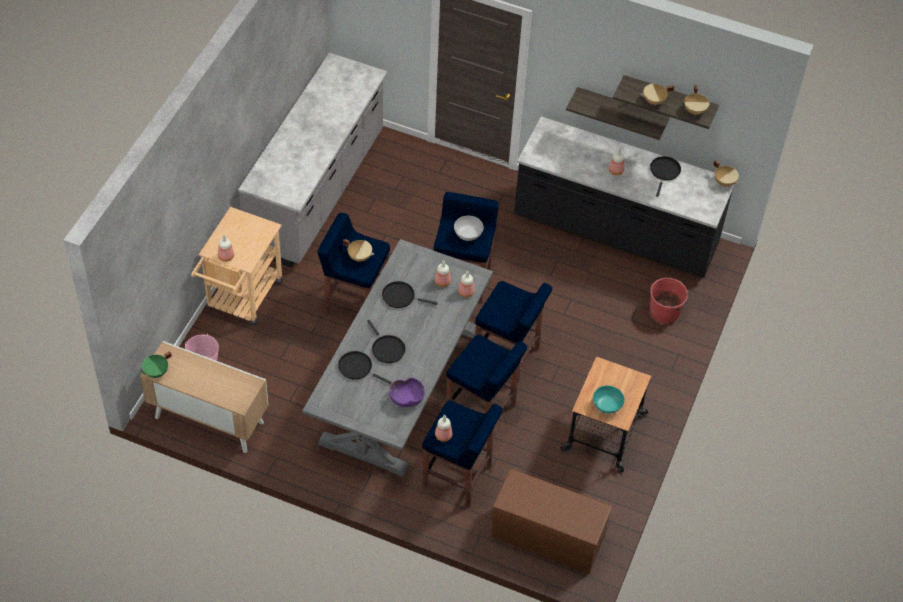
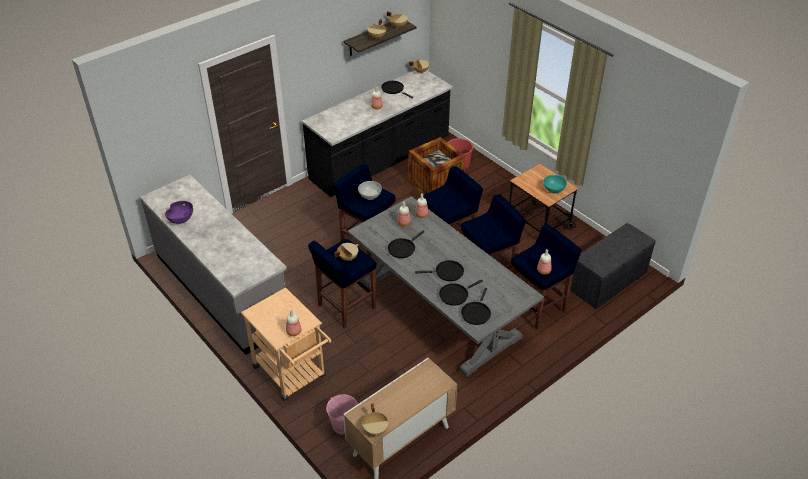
camera: 60 degrees left, 10 degrees down
(156, 372) = (376, 430): green cooking pot -> beige cooking pot
(341, 395) = (476, 313): none -> black frying pan
(406, 399) = (500, 278): purple bowl -> purple bowl (181, 219)
(546, 536) = (608, 281): brown bench -> grey bench
(608, 303) = (435, 184): none -> crate
(621, 110) = (347, 72): shelf -> none

